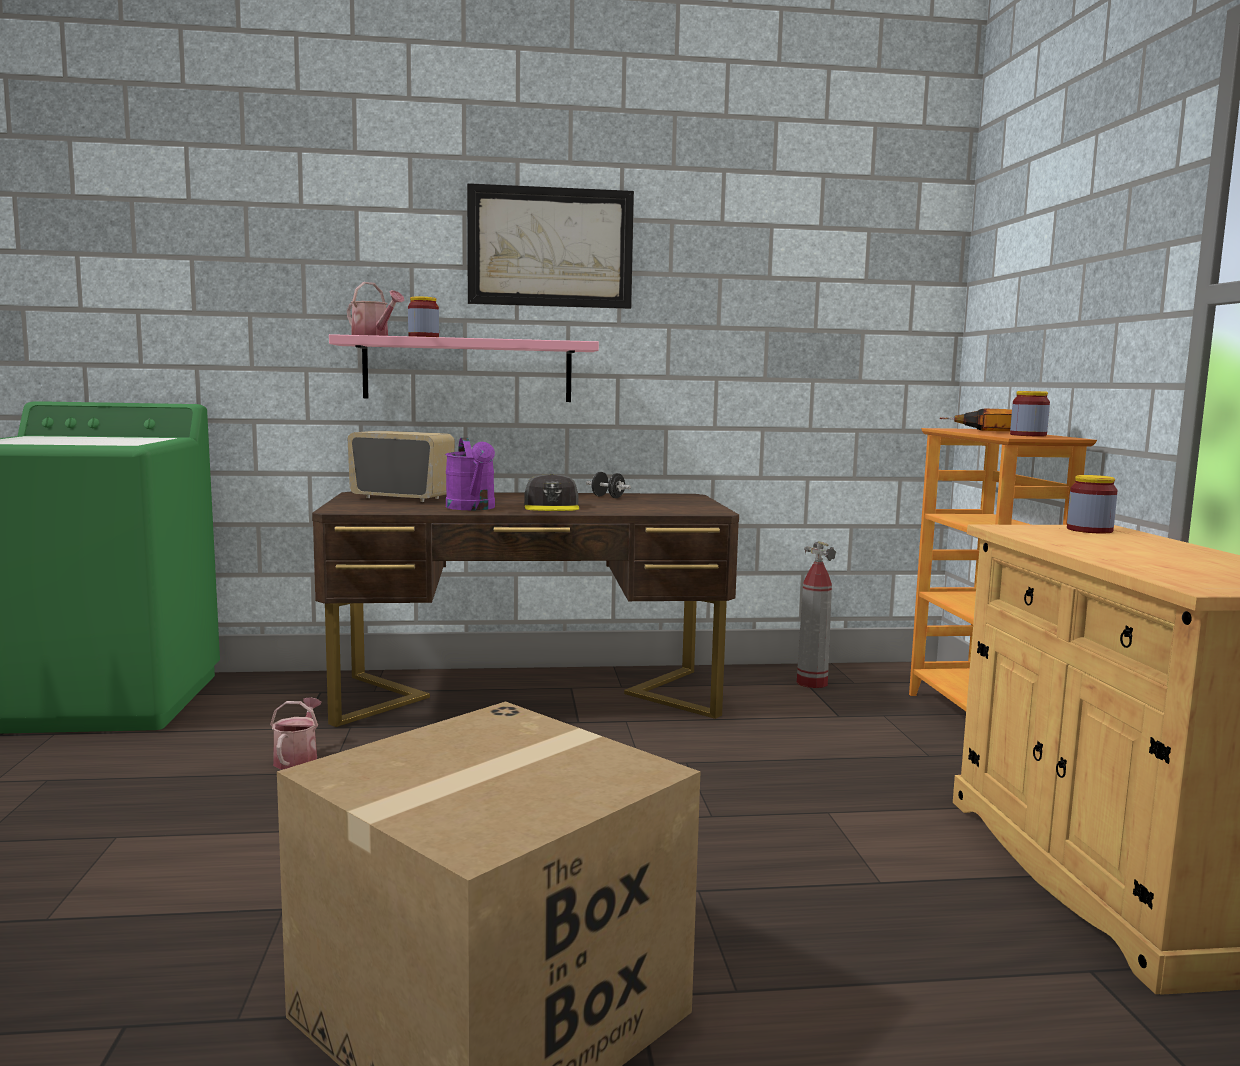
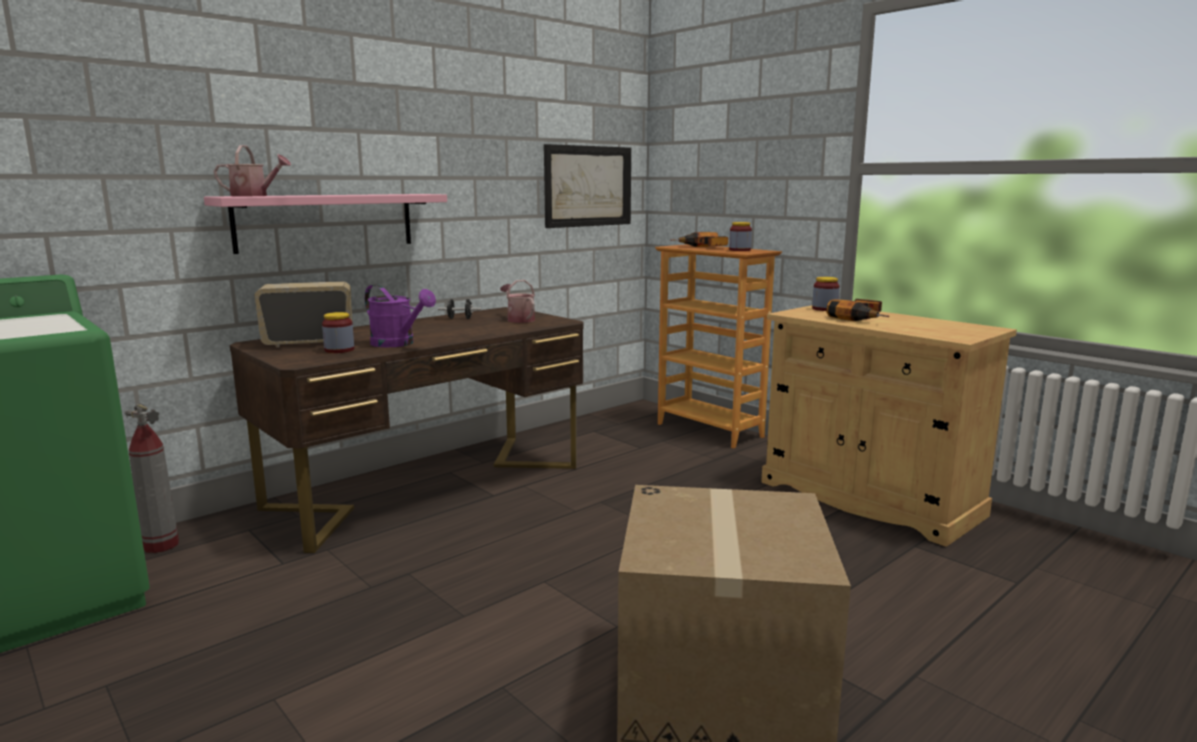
camera: 35 degrees left, 5 degrees up
(298, 758) = (325, 586): watering can -> watering can (519, 319)
(423, 337) = (298, 195): jar -> jar (339, 350)
(550, 247) = (385, 113): picture -> picture (588, 186)
(552, 507) = (450, 333): grey cap -> none
(811, 683) = (596, 430): fire extinguisher -> fire extinguisher (160, 545)
(1115, 545) = (863, 318): none -> power drill

